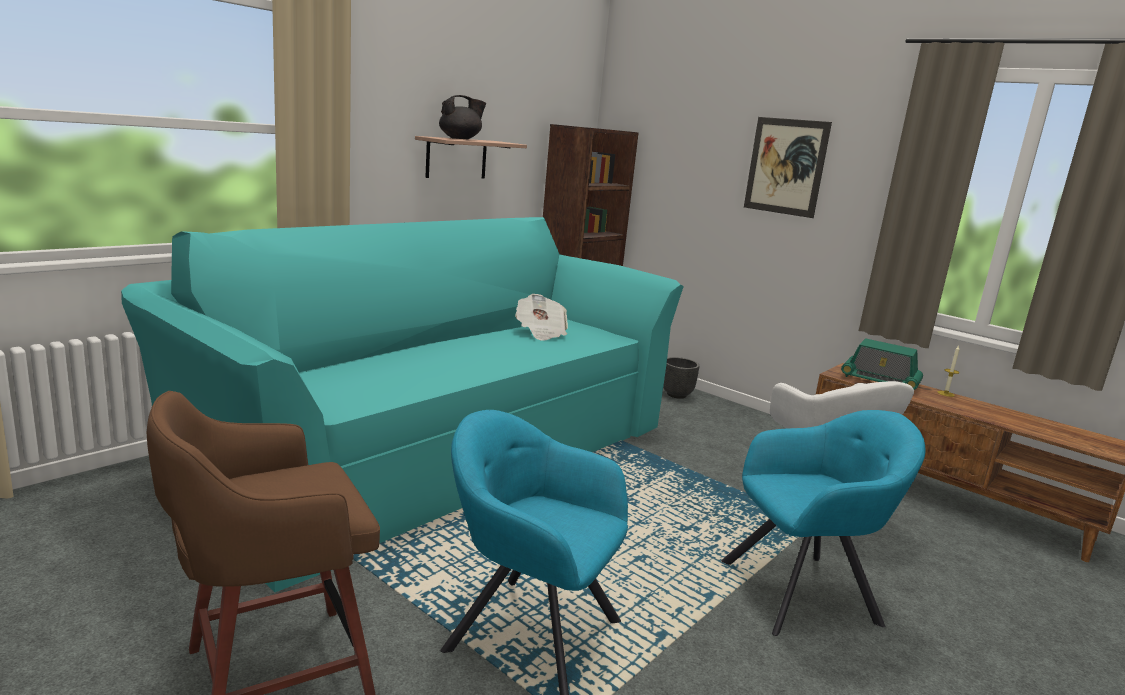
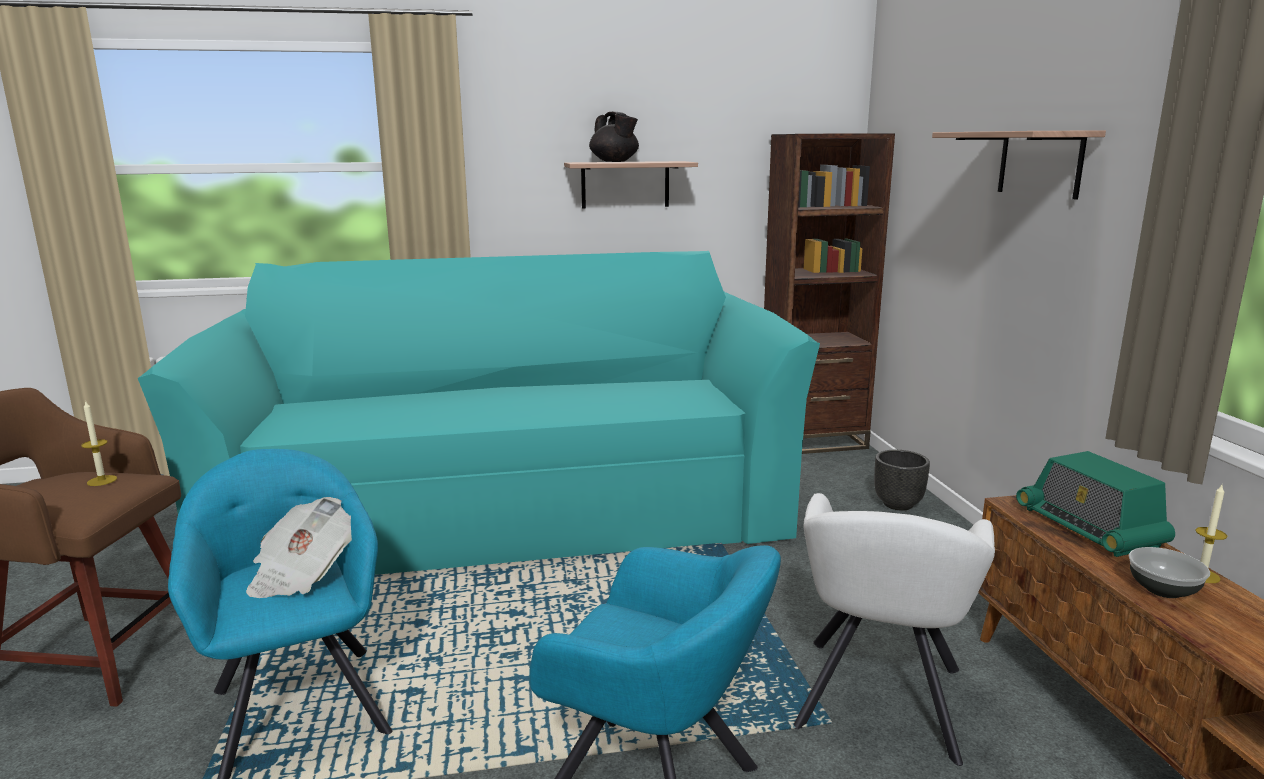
camera: 40 degrees right, 0 degrees up
(298, 477) = (102, 480): none -> candle
(460, 139) = (614, 162): black teapot -> black teapot turned 45 degrees clockwise
(540, 332) = (627, 389): newspaper -> newspaper (302, 574)
(786, 166) = (1040, 163): picture -> shelf
(946, 403) = (1163, 589): none -> bowl

